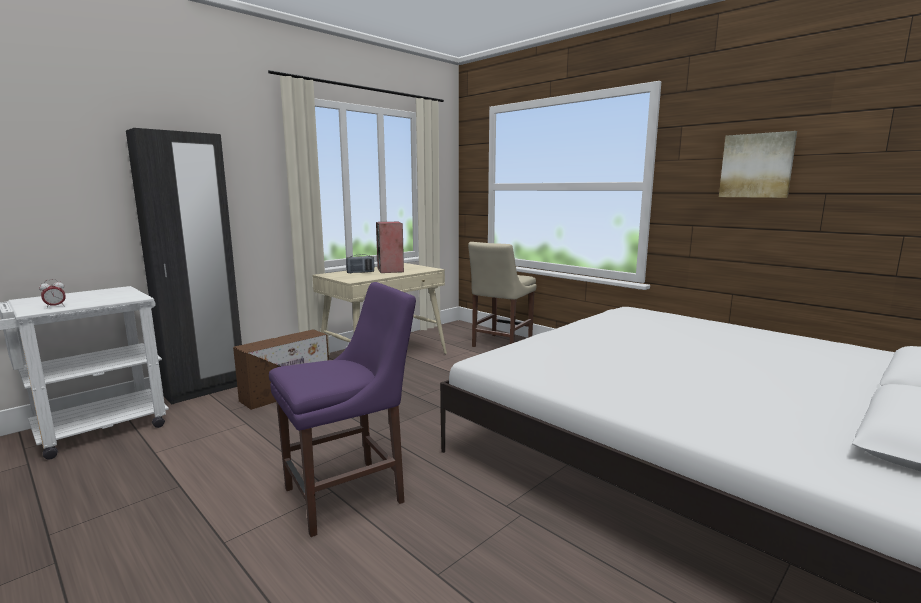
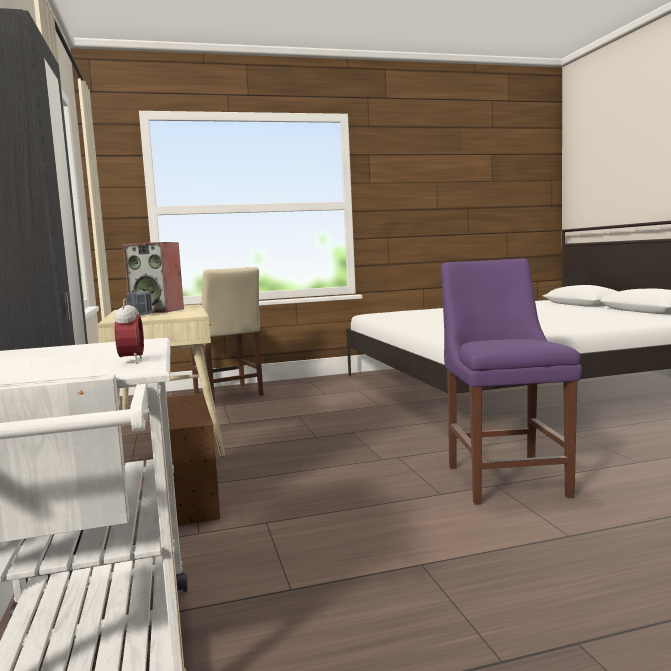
camera: 60 degrees left, 5 degrees down
(756, 165) = (427, 188): picture -> none

